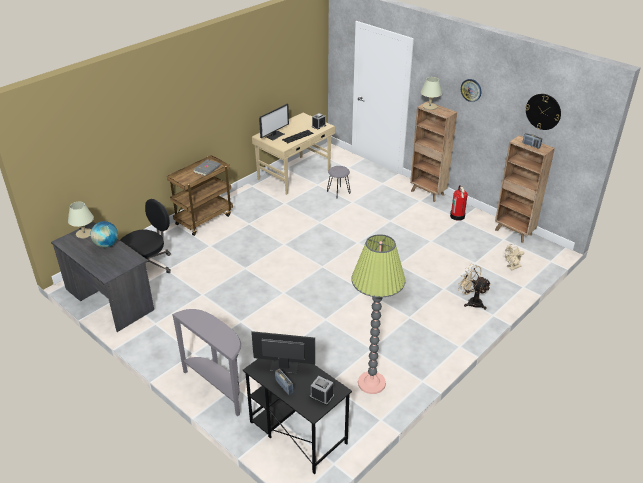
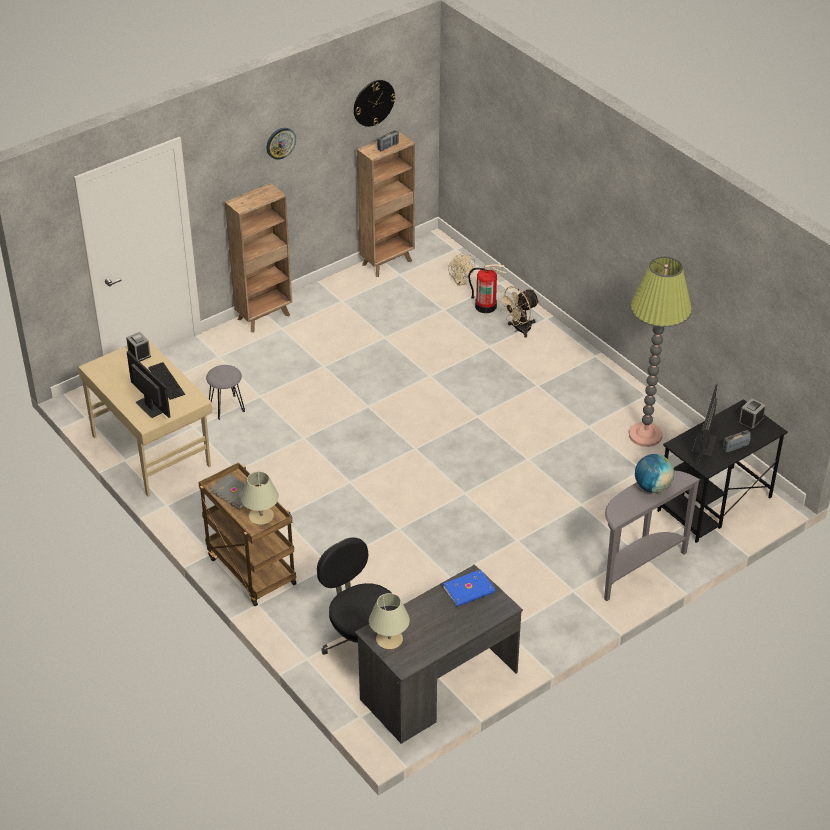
camera: 80 degrees left, 5 degrees up
(106, 245) = (426, 611): globe -> globe (652, 487)
(123, 260) = (469, 590): none -> blue book
(429, 107) = (245, 203): beige table lamp -> beige table lamp (261, 516)
(457, 216) = (333, 301): fire extinguisher -> fire extinguisher (486, 306)

